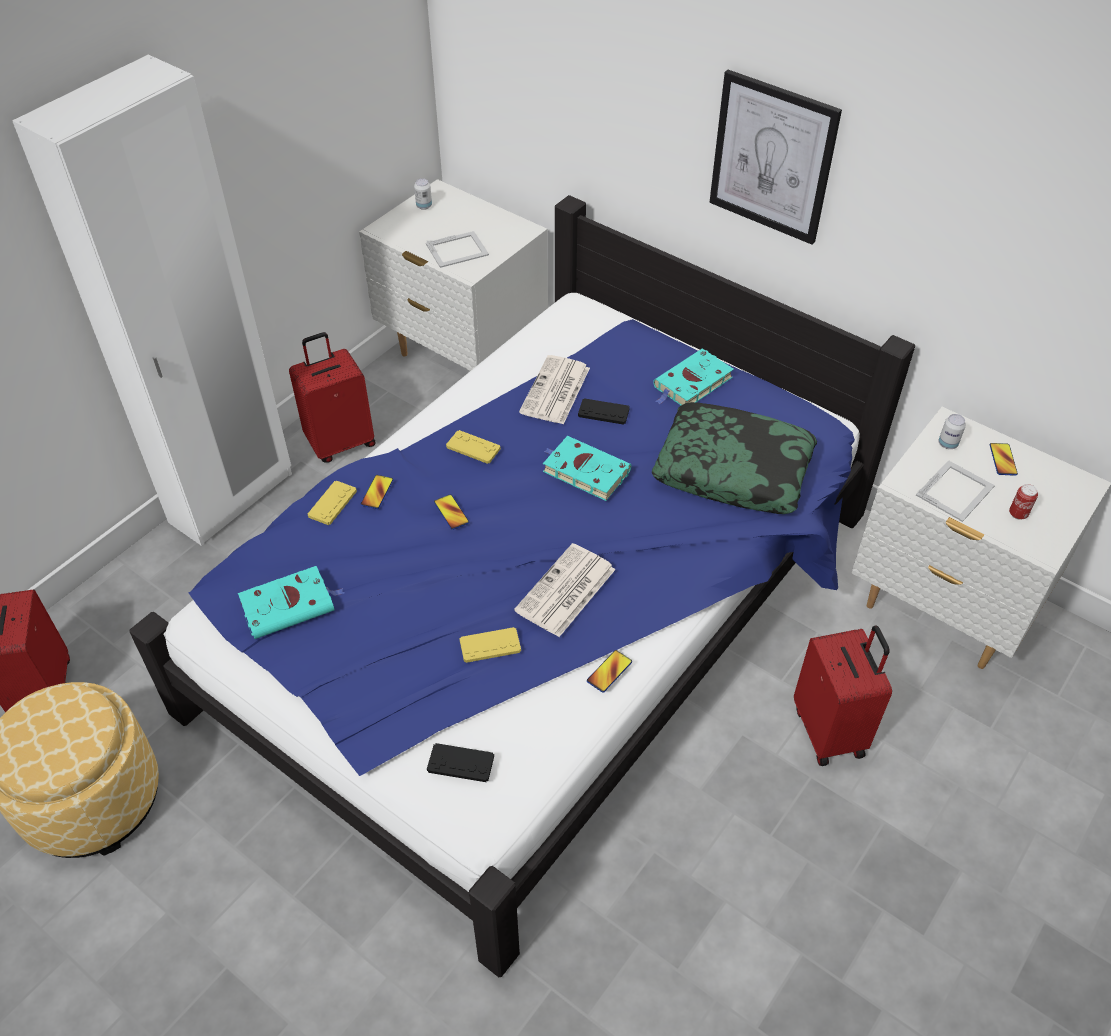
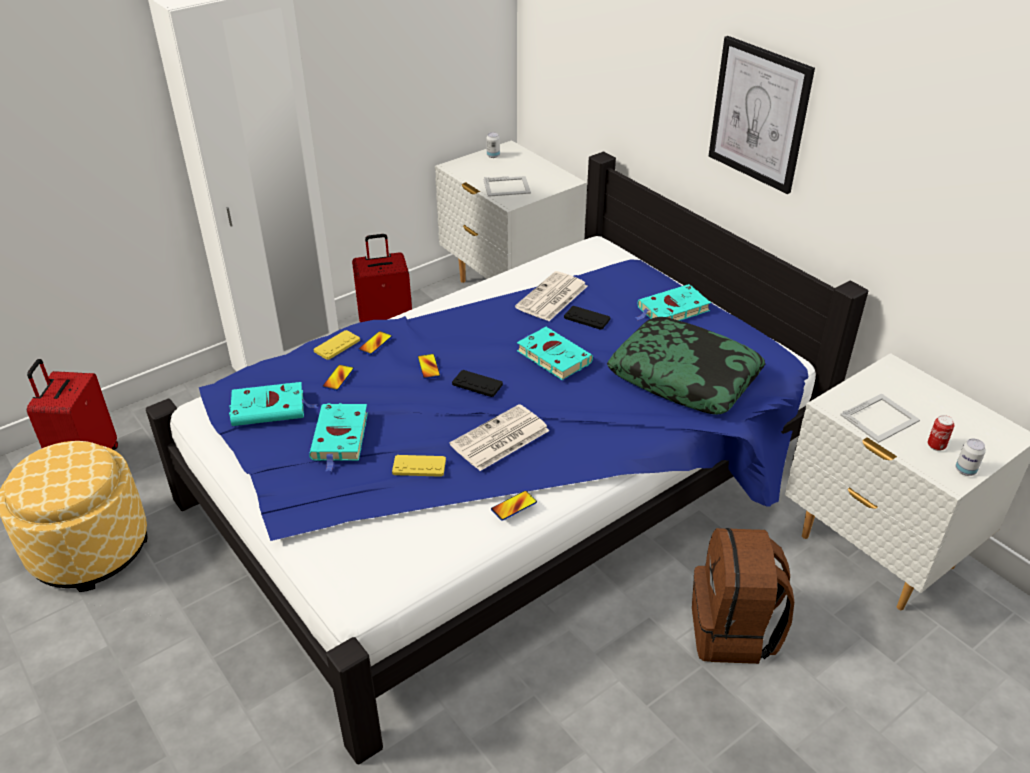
camera: 15 degrees right, 10 degrees down
(387, 628) = (340, 438): none -> turquoise book
(460, 763) = (357, 548): black game controller -> black game controller (477, 384)
(473, 448) = (466, 325): yellow game controller -> none
(830, 731) = (733, 631): red suitcase -> brown backpack
(947, 444) = (885, 382): can -> can (965, 470)
(1003, 460) = (935, 402): phone -> phone (338, 378)

